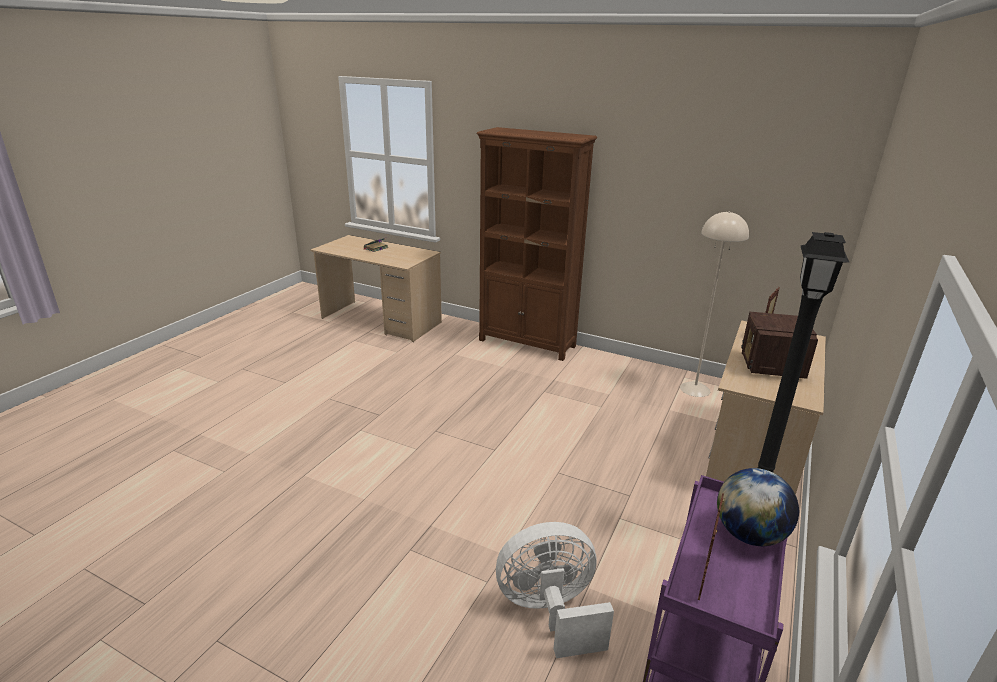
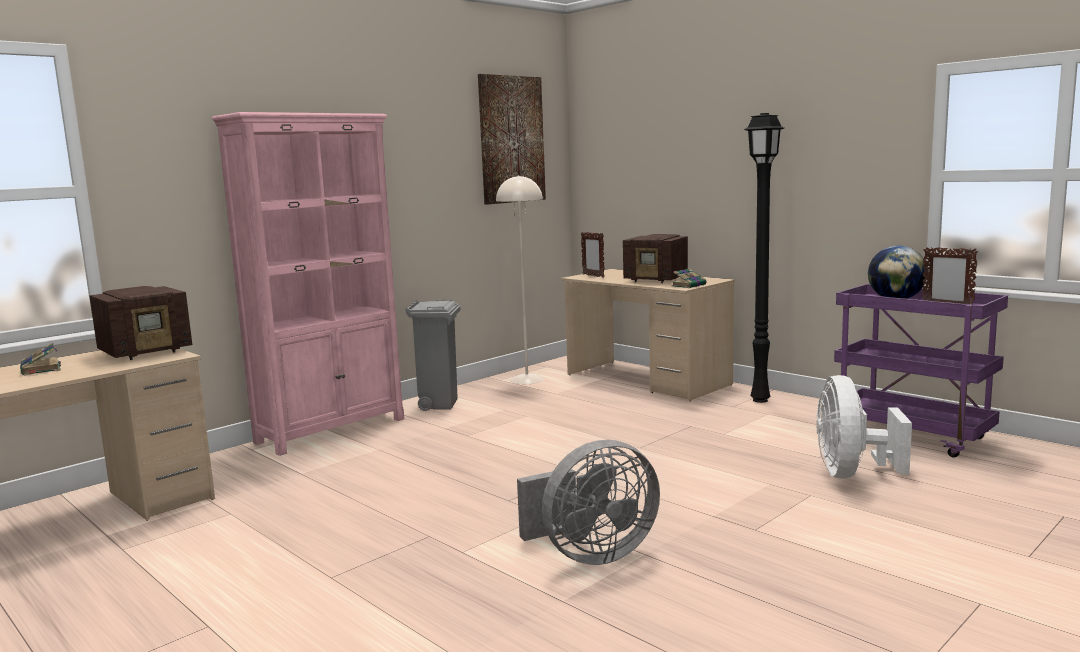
camera: 70 degrees left, 15 degrees down
(361, 477) = (591, 555): none -> grey fan
(413, 256) = (147, 351): none -> radio
(527, 343) = (332, 430): brown bookcase -> pink bookcase
(601, 366) = (439, 405): none -> grey trash can
(751, 387) = (689, 285): none -> book
(774, 172) = (511, 139): none -> picture

